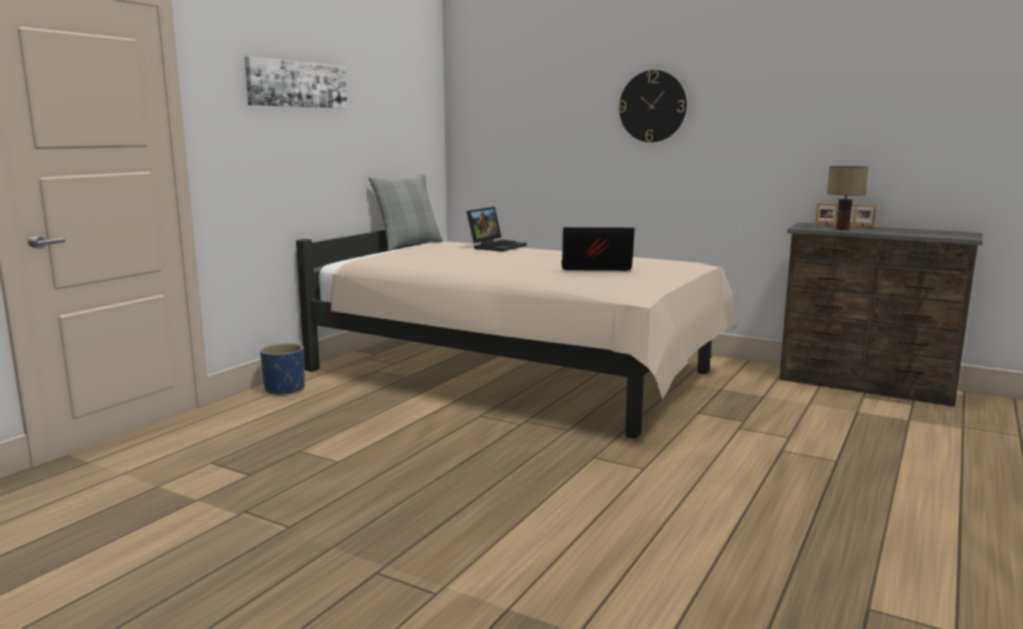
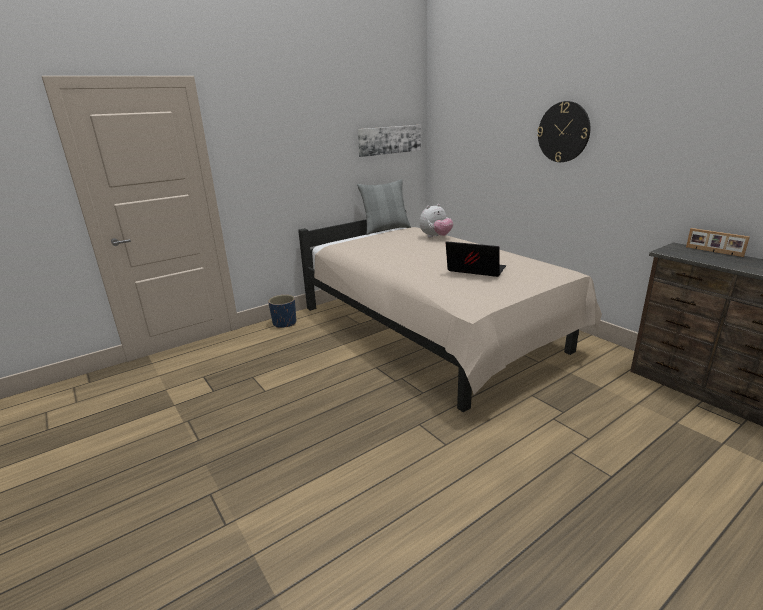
camera: 25 degrees right, 10 degrees up
(297, 84) = (297, 126): picture -> picture (389, 140)
(496, 246) = (436, 237): laptop -> plush toy
(841, 229) = (703, 257): table lamp -> none

